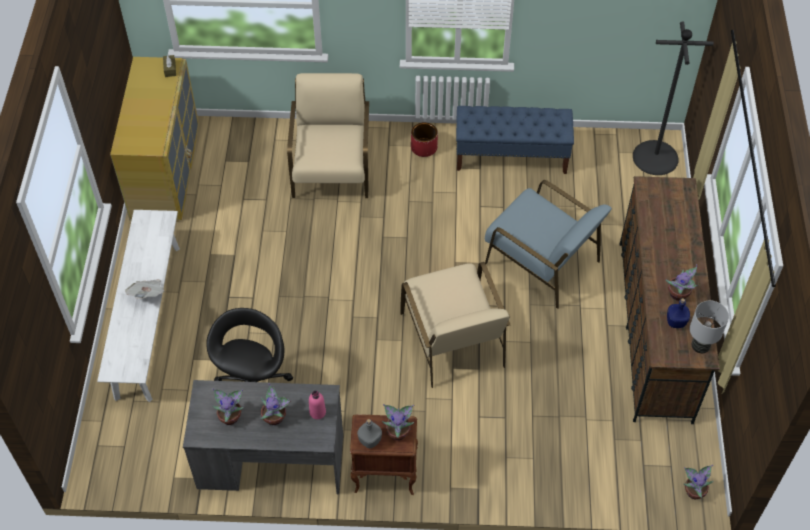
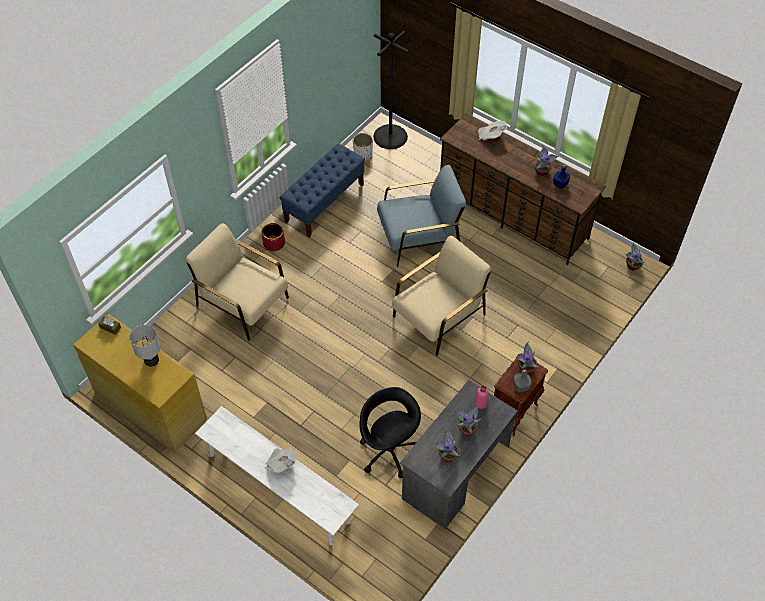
camera: 55 degrees left, 0 degrees up
(451, 338) = (439, 318): beige armchair -> beige armchair turned 60 degrees counterclockwise
(606, 149) = (362, 154): none -> white planter
(684, 218) = (490, 135): none -> newspaper
(700, 345) = (584, 184): grey table lamp -> grey table lamp (151, 360)

